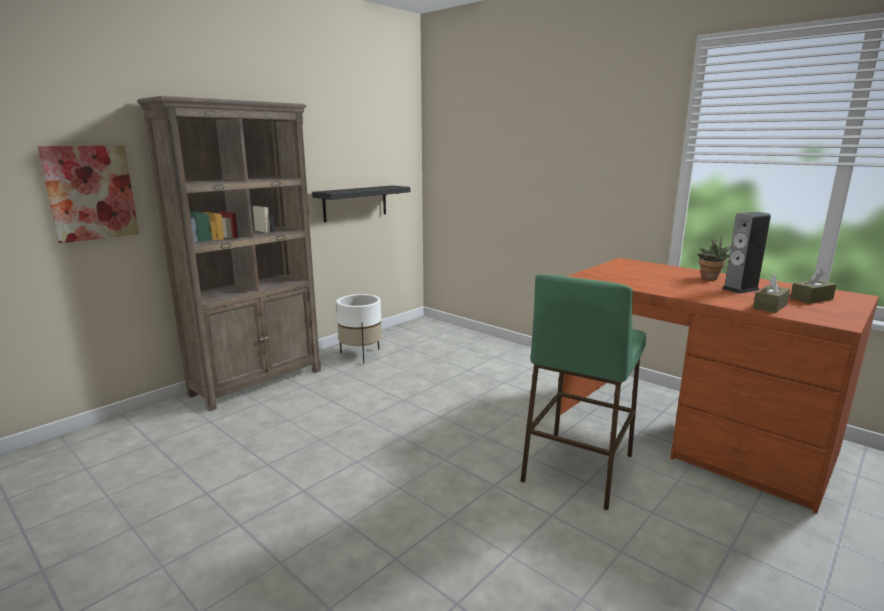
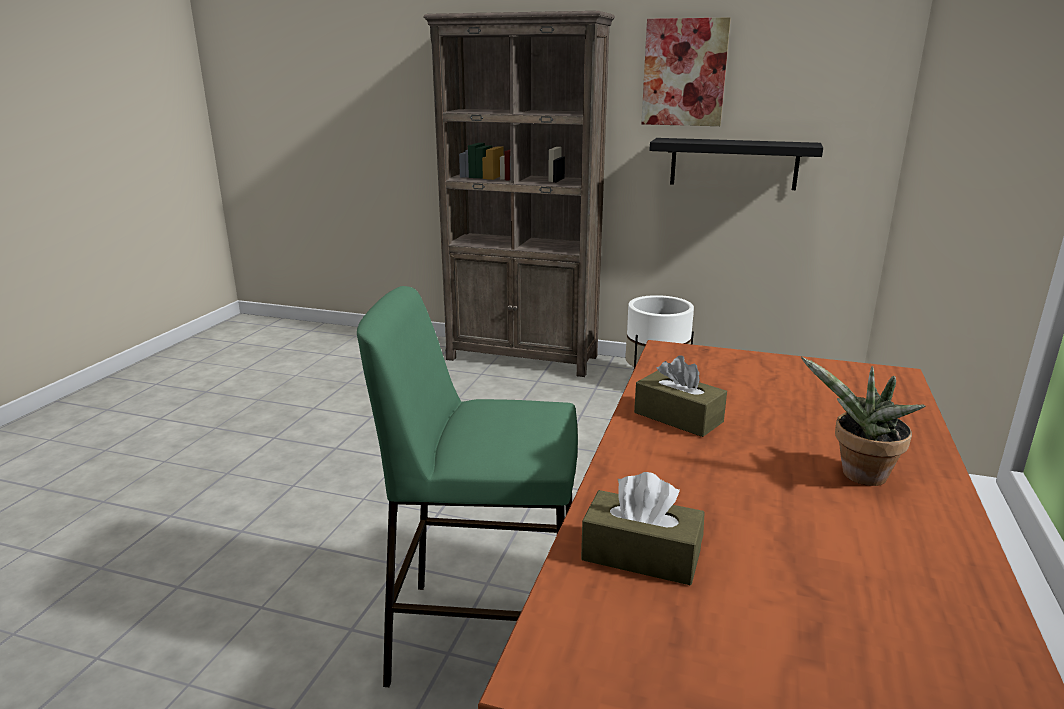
camera: 65 degrees right, 5 degrees up
(91, 193) = (407, 114): picture -> picture (684, 73)
(740, 289) = (793, 518): speaker -> none
(811, 299) = (824, 644): brown tissue box -> brown tissue box (678, 417)

